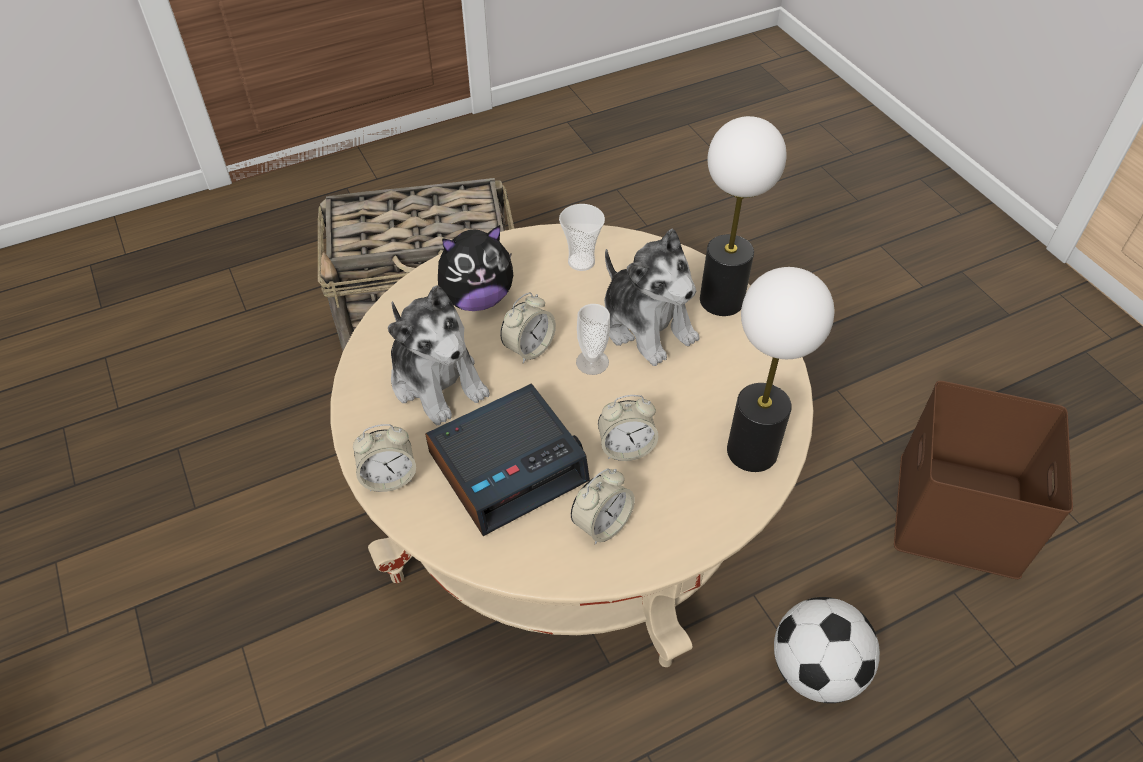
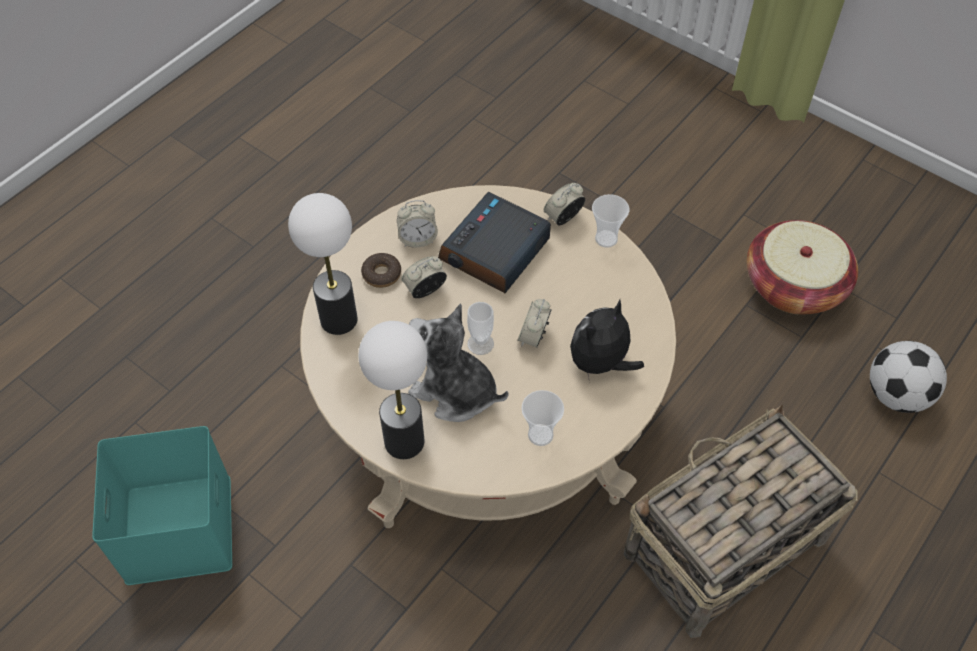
camera: 155 degrees right, 5 degrees up
(120, 507) = (794, 286): none -> basket
(359, 427) = (606, 239): none -> cup
(437, 381) = (580, 288): plush toy -> none
(601, 524) = (418, 239): alarm clock -> alarm clock turned 120 degrees counterclockwise
(673, 491) = (381, 274): none -> donut
(815, 669) = (274, 368): football -> football (896, 395)
(961, 516) = (176, 526): brown storage box -> turquoise storage box

